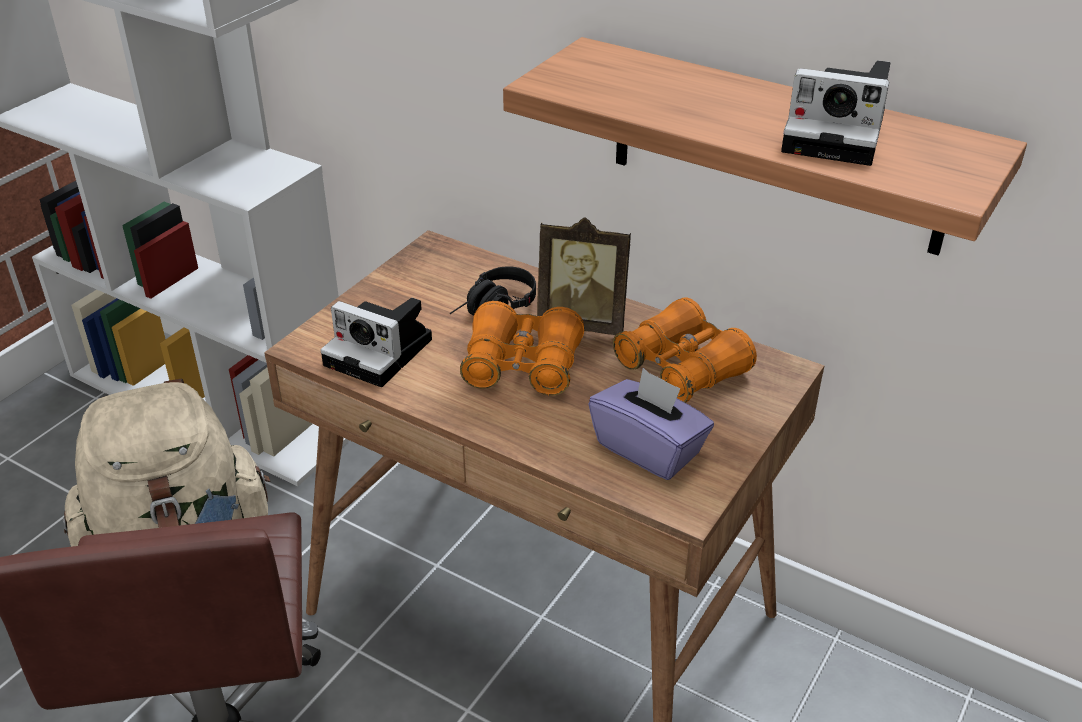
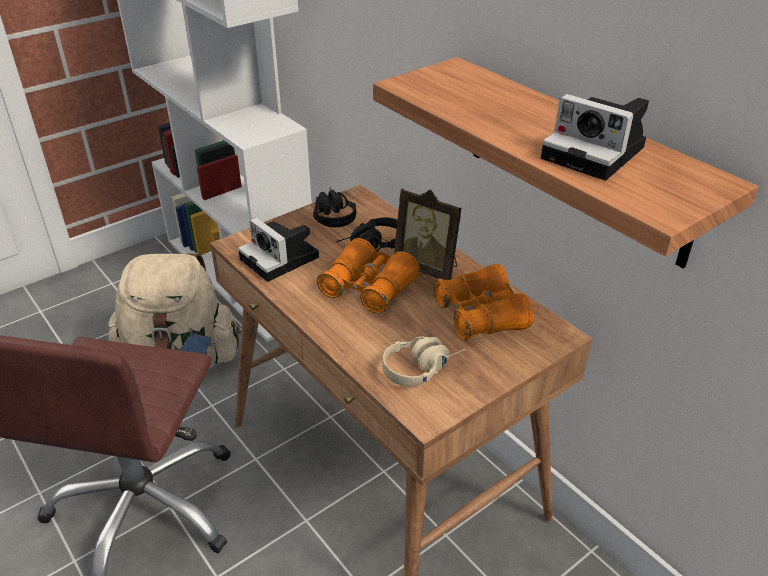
camera: 20 degrees right, 0 degrees up
(414, 279) = (331, 215): none -> black headphones
(649, 449) = (422, 367): purple tissue box -> beige headphones

